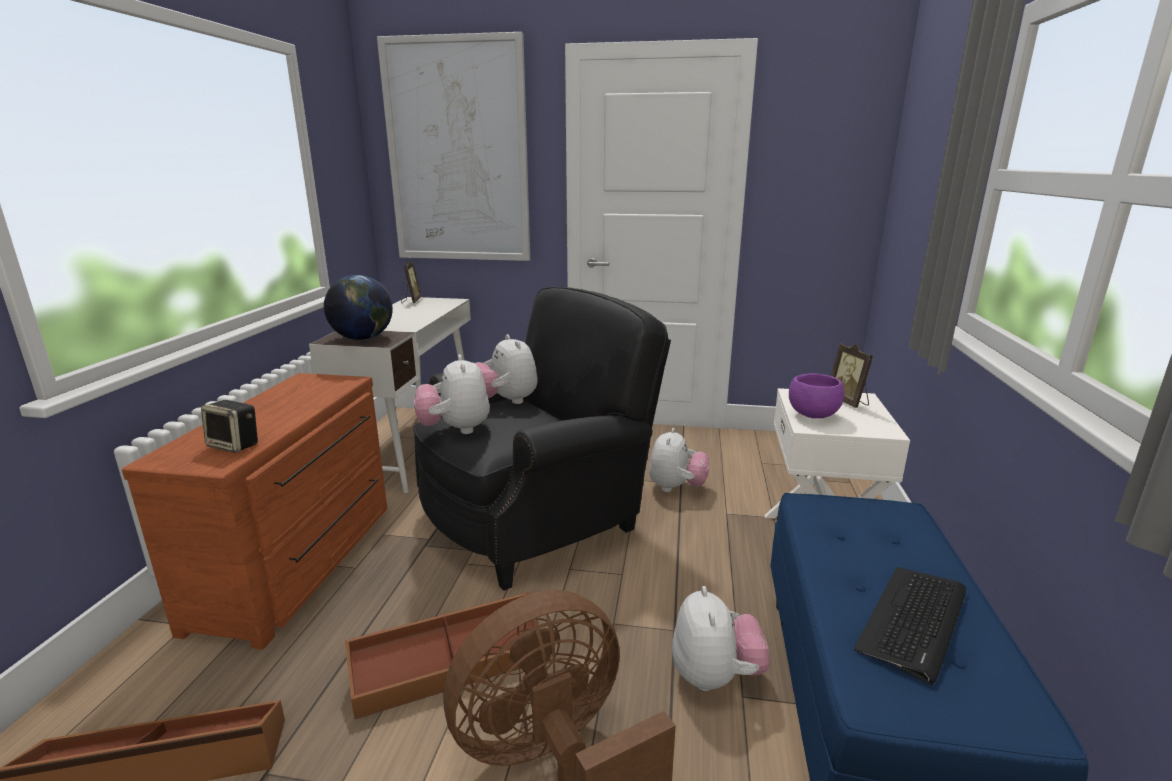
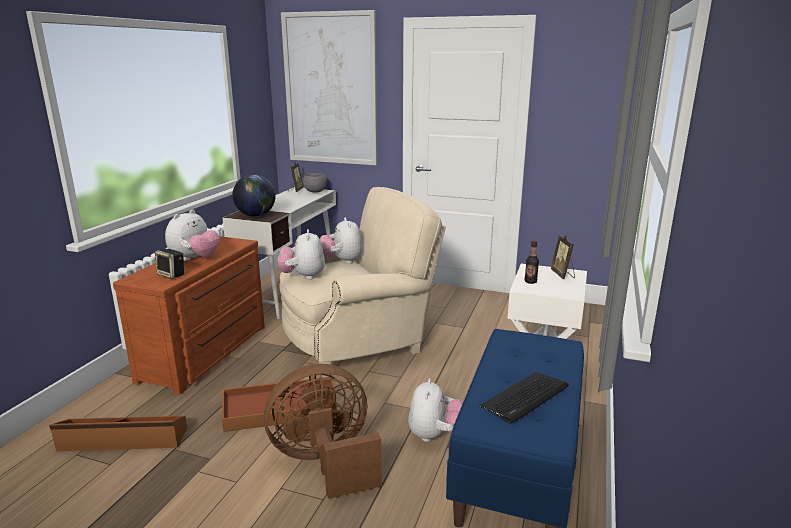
camera: 10 degrees right, 0 degrees up
(441, 302) = (315, 192): none -> grey bowl
(538, 516) = (358, 340): black armchair -> beige armchair
(676, 488) = (459, 330): plush toy -> plush toy (195, 259)
(812, 415) = (530, 282): purple bowl -> bottle

